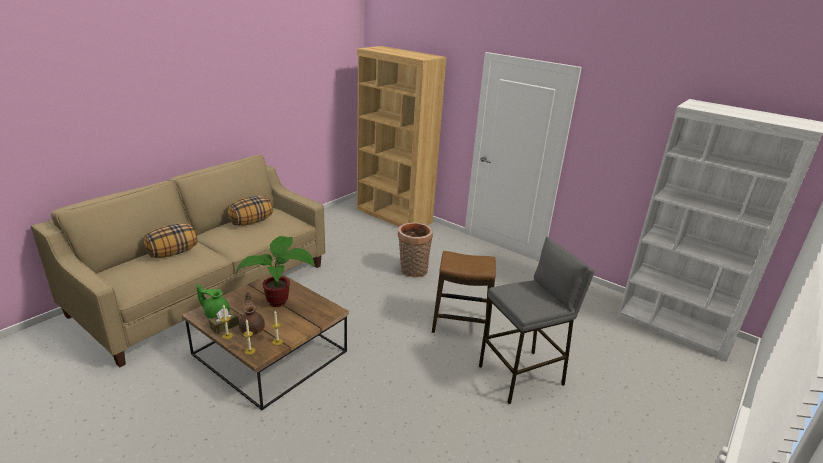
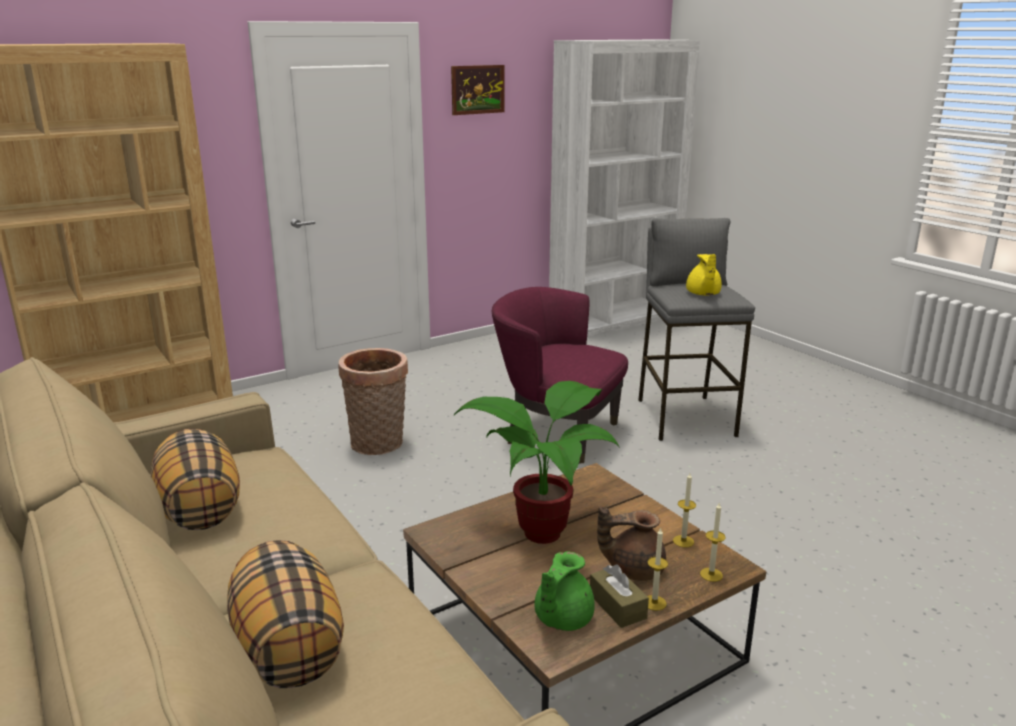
camera: 70 degrees left, 5 degrees down
(461, 324) = (557, 434): stool -> purple armchair
(522, 297) = (702, 294): none -> yellow teapot
(615, 119) = (477, 89): none -> picture

